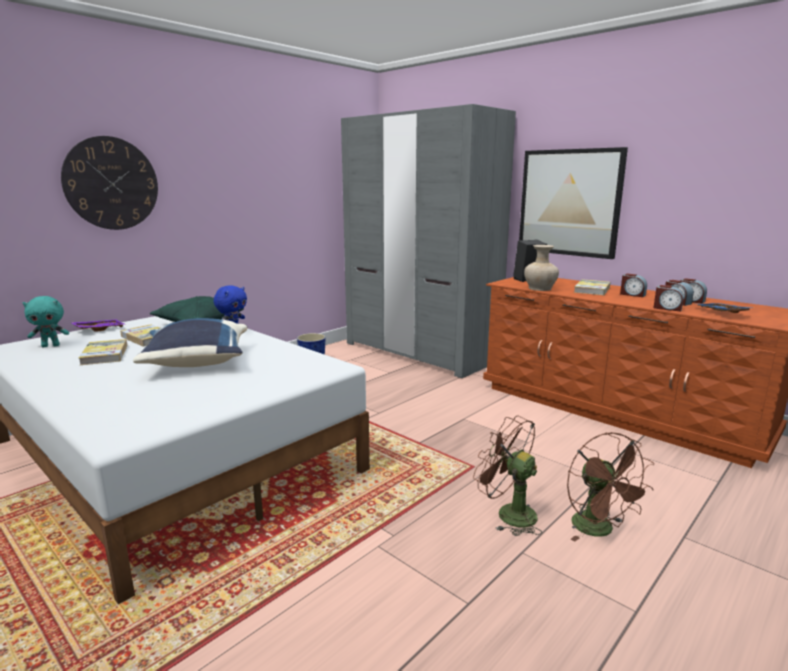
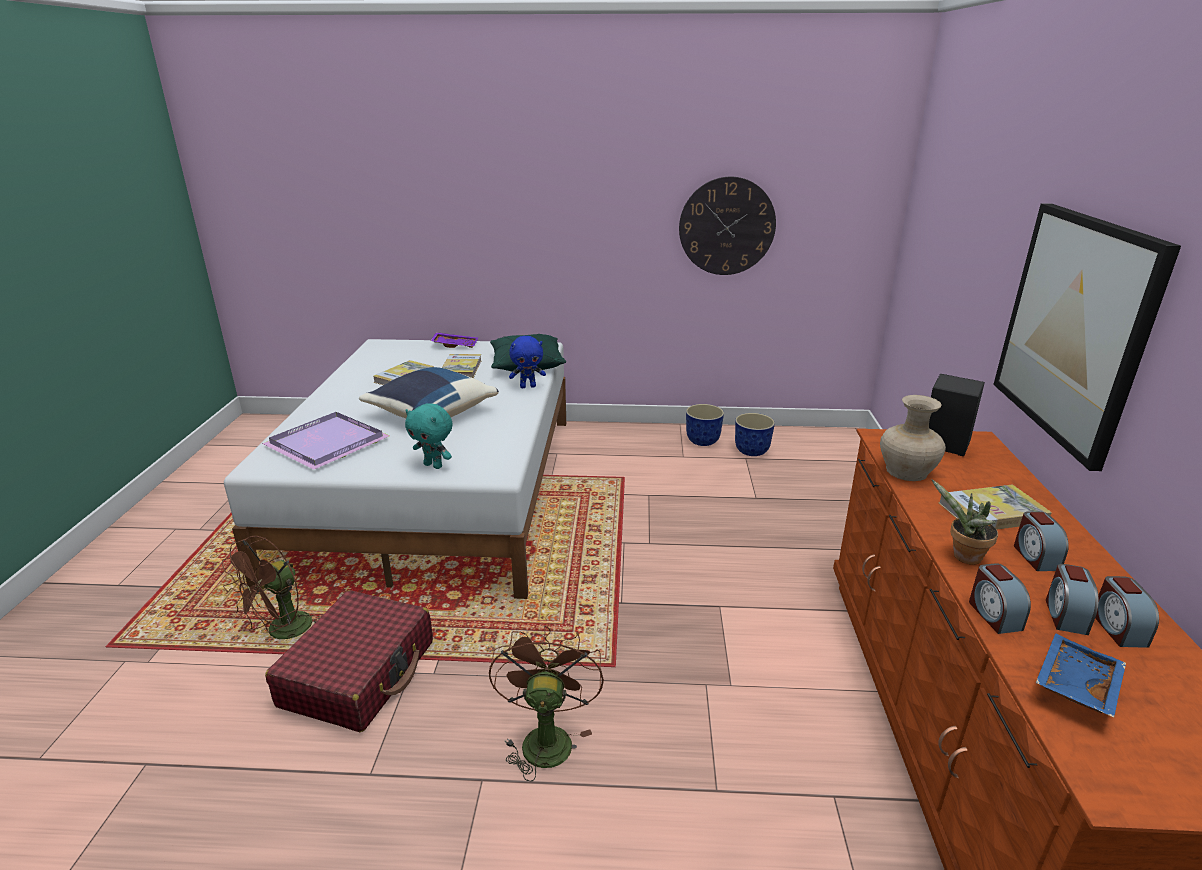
camera: 50 degrees right, 10 degrees up
(51, 346) = (399, 353): turquoise plush toy -> turquoise plush toy (434, 465)
(111, 183) = (492, 197): wall clock -> wall clock (727, 226)
(150, 403) = (330, 443): none -> purple tray
(346, 572) = (359, 673): none -> red suitcase
(348, 356) = (752, 451): none -> planter
(419, 352) = (850, 485): grey wardrobe -> none
(599, 530) = (585, 834): brown fan -> brown fan (283, 633)
(621, 300) = (962, 557): none -> potted plant

